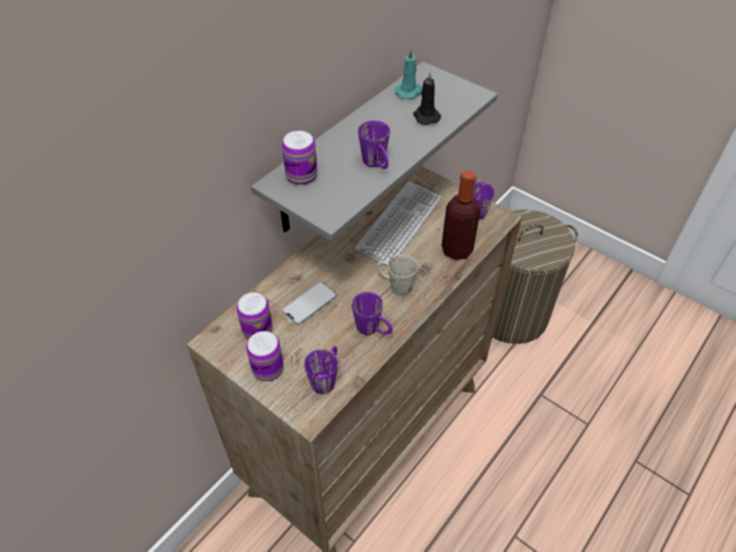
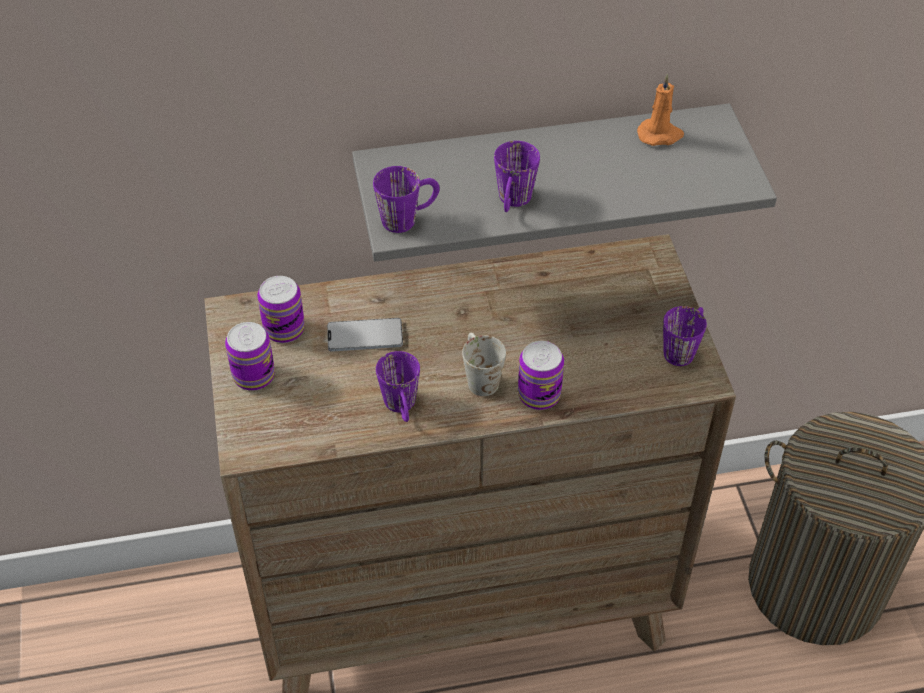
camera: 40 degrees right, 0 degrees up
(301, 176) = (415, 169): can -> can (539, 395)
(326, 377) = (301, 424): purple mug -> purple mug (408, 217)
(399, 224) = (564, 309): keyboard -> none
(409, 92) = (660, 135): turquoise candle -> orange candle
(425, 116) = (642, 177): black candle -> none
(457, 250) = (600, 383): bottle -> none

